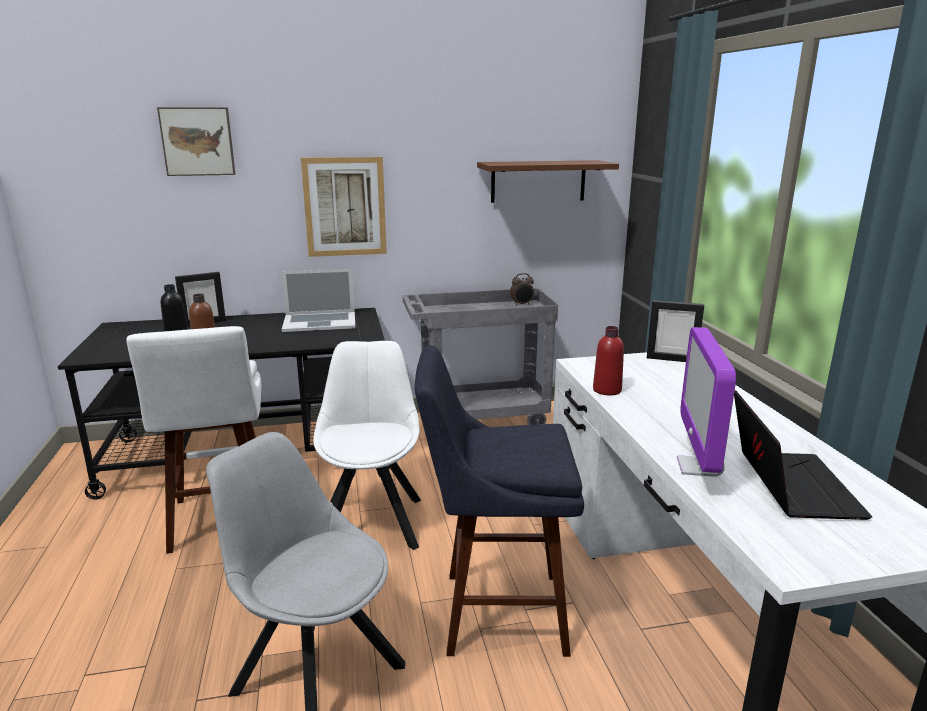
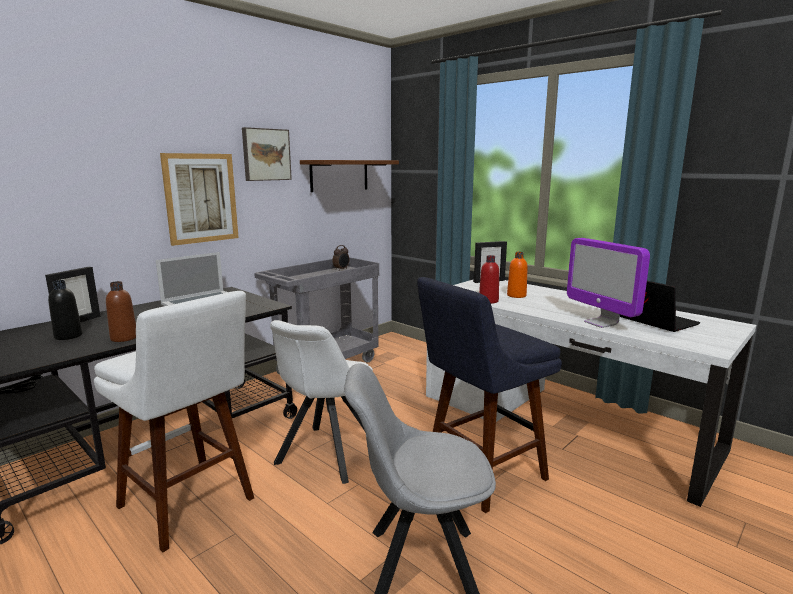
camera: 35 degrees left, 5 degrees down
(198, 141) = (52, 133): picture -> picture (266, 154)
(372, 521) = (327, 455): white chair -> white chair turned 120 degrees counterclockwise
(664, 391) = (516, 295): none -> orange bottle

